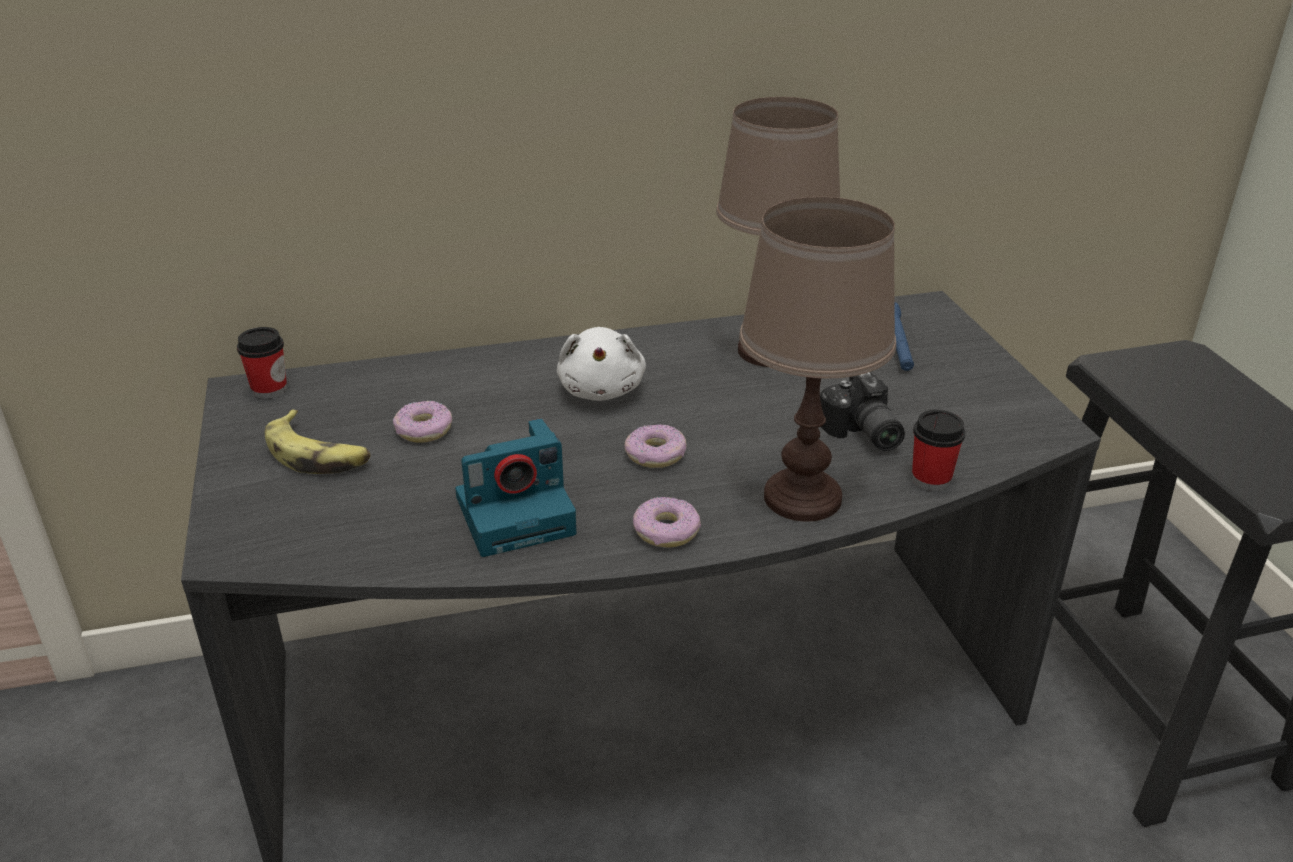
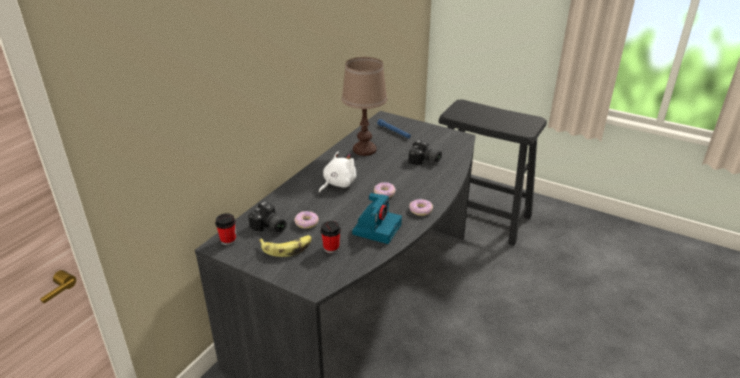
camera: 45 degrees left, 0 degrees up
(359, 403) = (269, 227): none -> camera
(602, 390) = (338, 184): white plush toy -> white plush toy turned 90 degrees counterclockwise
(803, 498) = (437, 184): brown table lamp -> none
(931, 480) = (457, 164): cup -> cup (331, 248)

